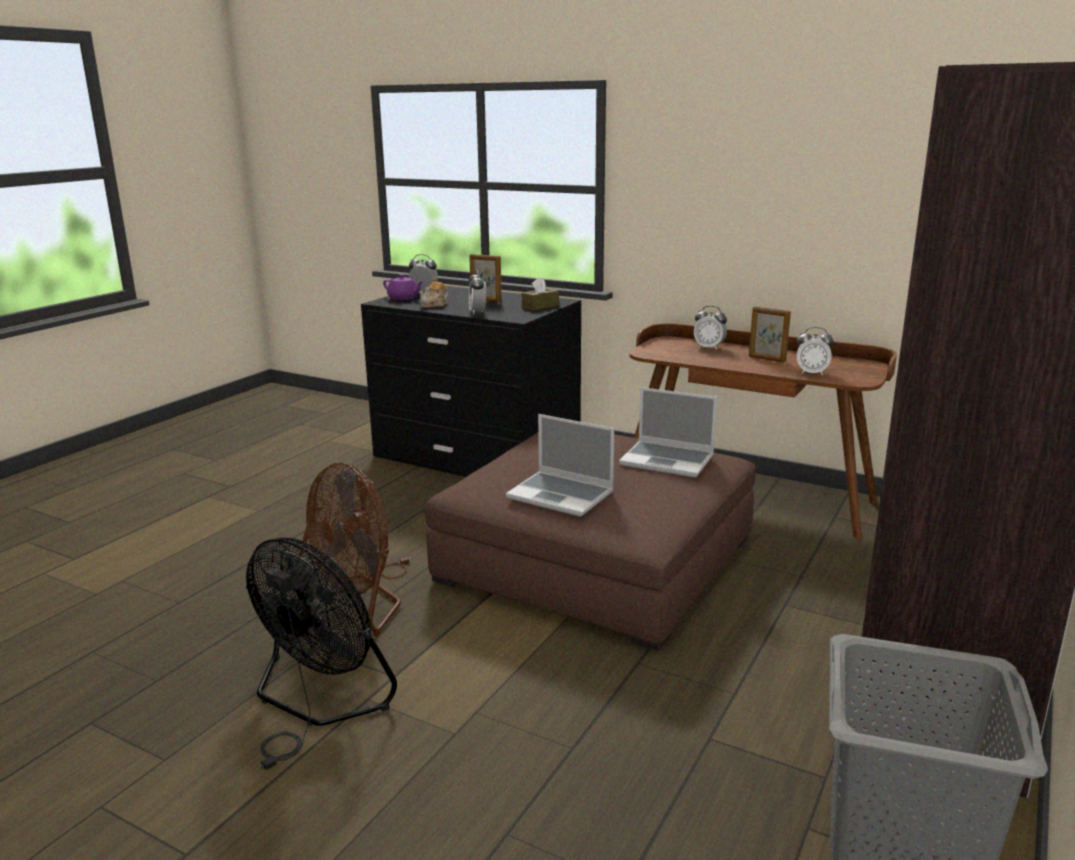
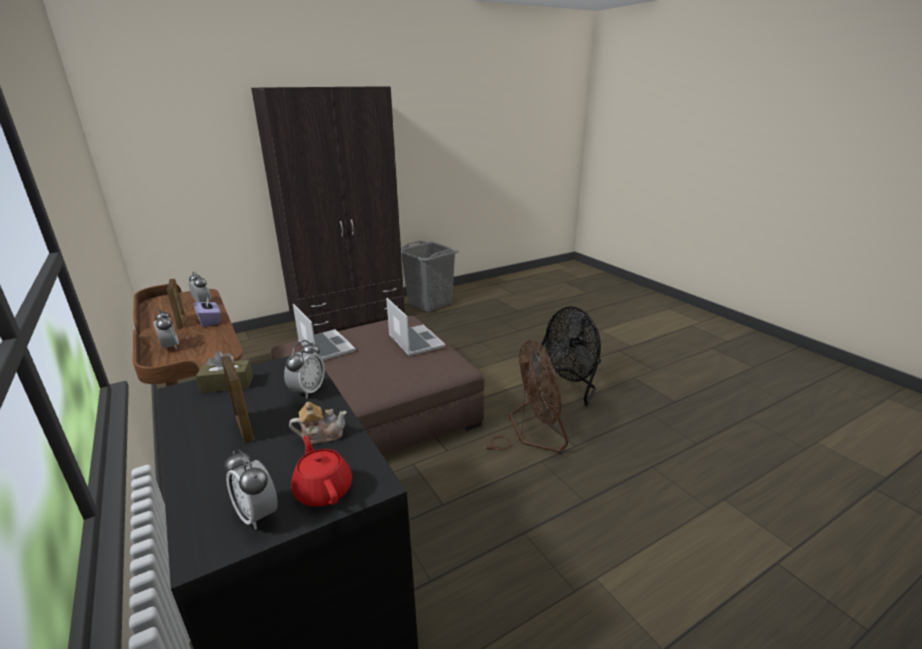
camera: 150 degrees left, 5 degrees up
(403, 298) = (323, 490): purple teapot -> red teapot
(744, 365) = (210, 321): none -> purple tissue box

